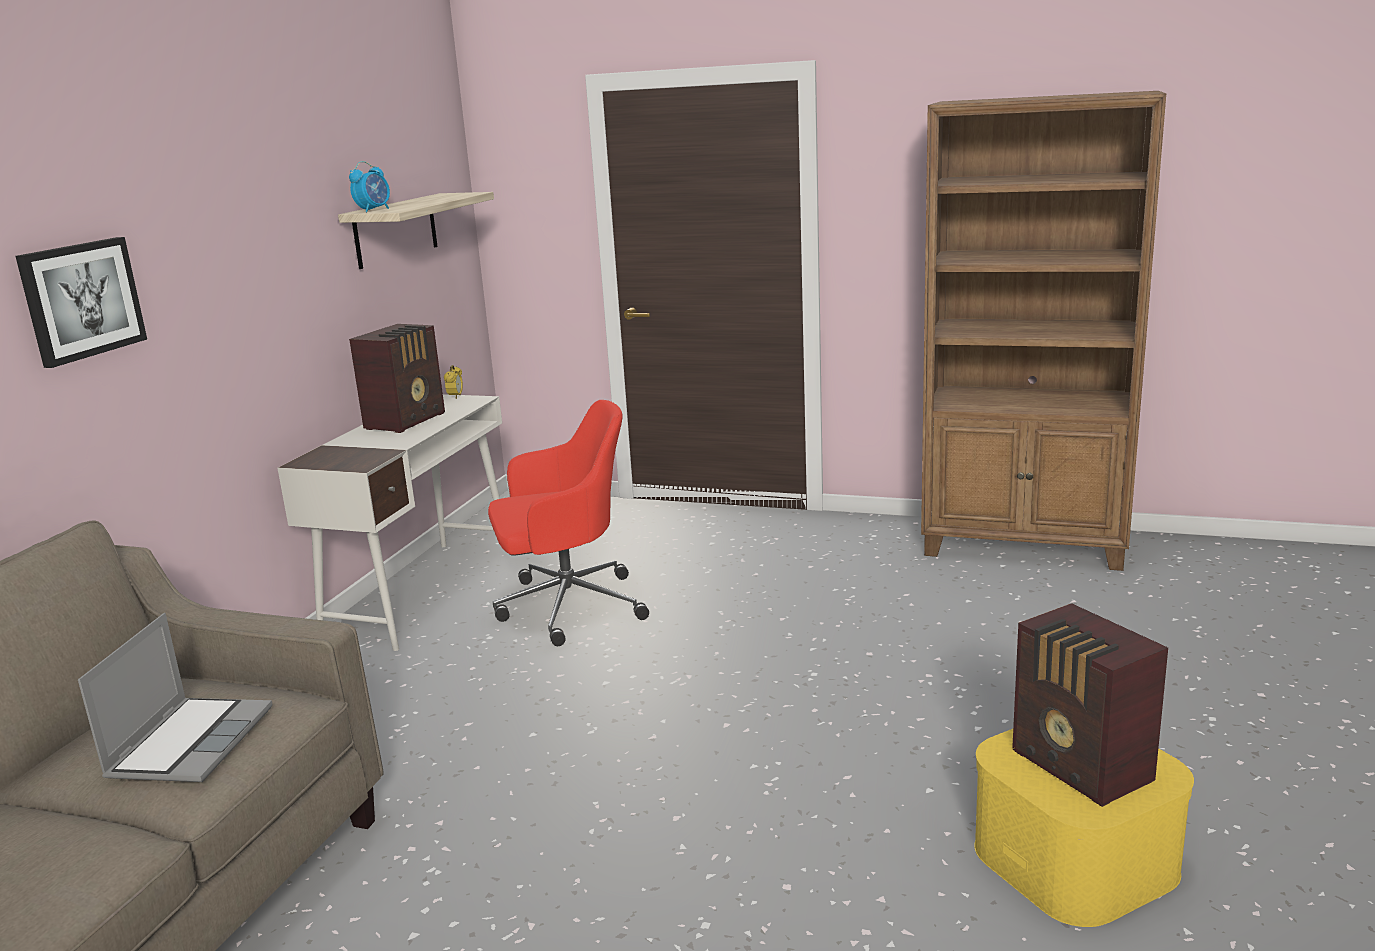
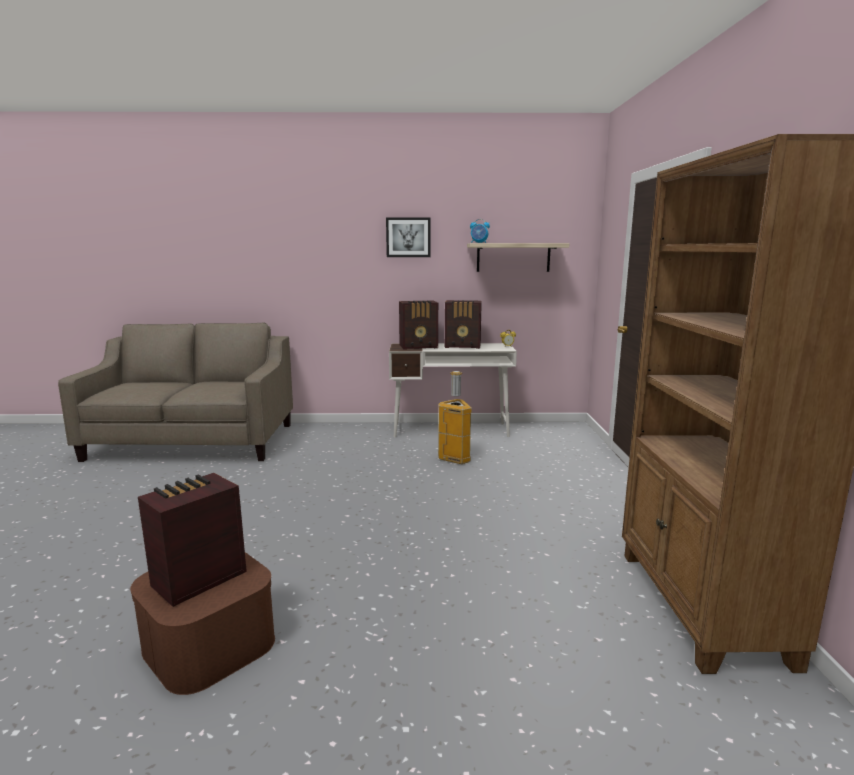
camera: 70 degrees right, 5 degrees down
(81, 300) = (312, 254): picture -> picture (408, 237)
(190, 742) = (207, 389): laptop -> none
(361, 449) = (419, 347): none -> radio
(567, 607) = (455, 459): red office chair -> trash can
(1076, 858) = (209, 644): yellow storage box -> brown storage box

